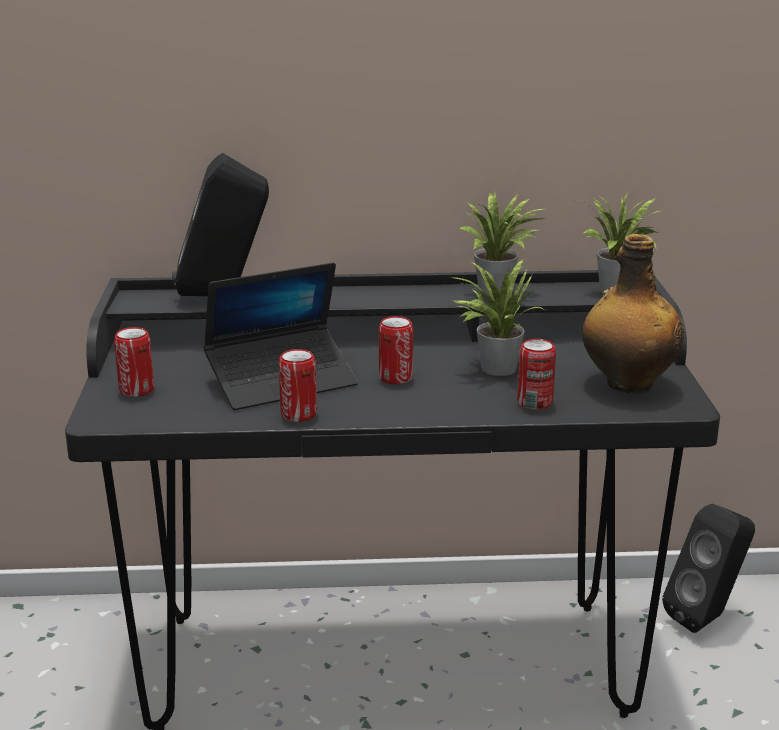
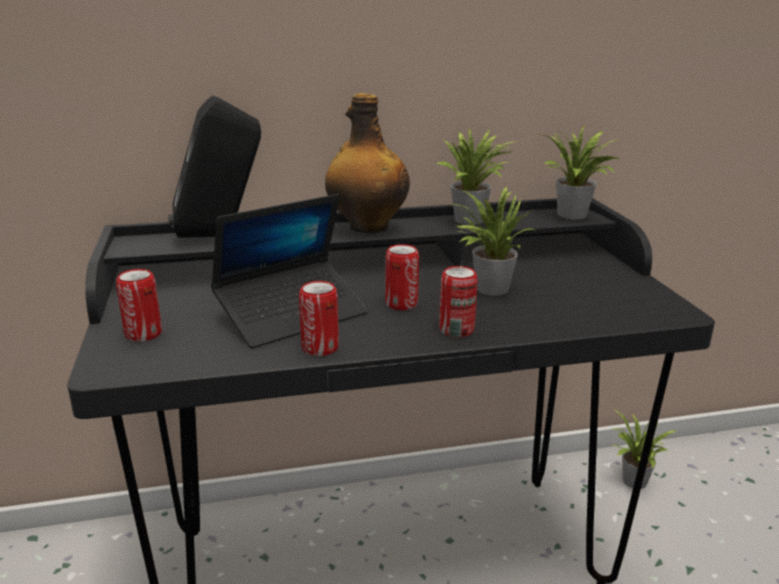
camera: 10 degrees left, 0 degrees up
(534, 403) = (543, 319): can -> can (456, 330)
(627, 384) = (614, 295): bottle -> bottle (367, 227)
(707, 618) = (633, 483): black speaker -> potted plant

